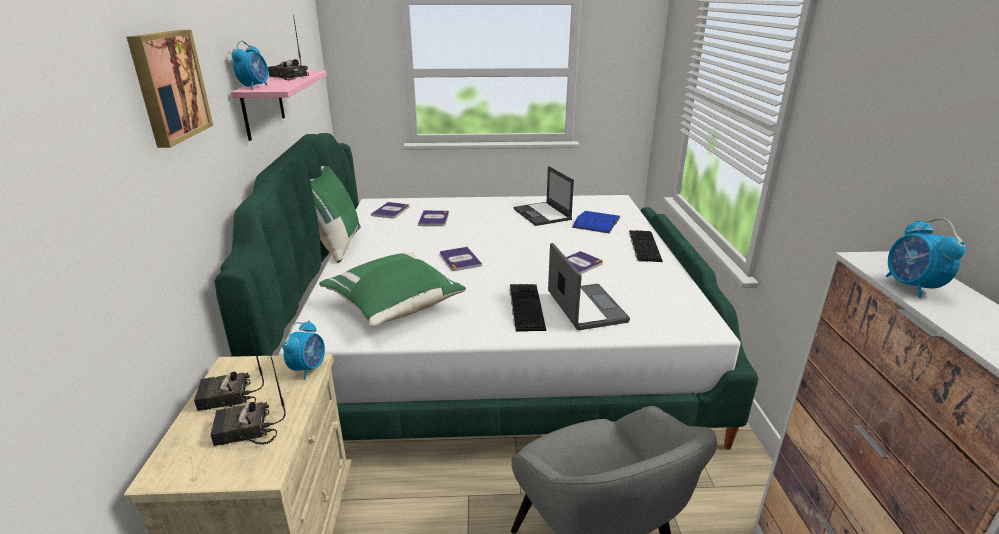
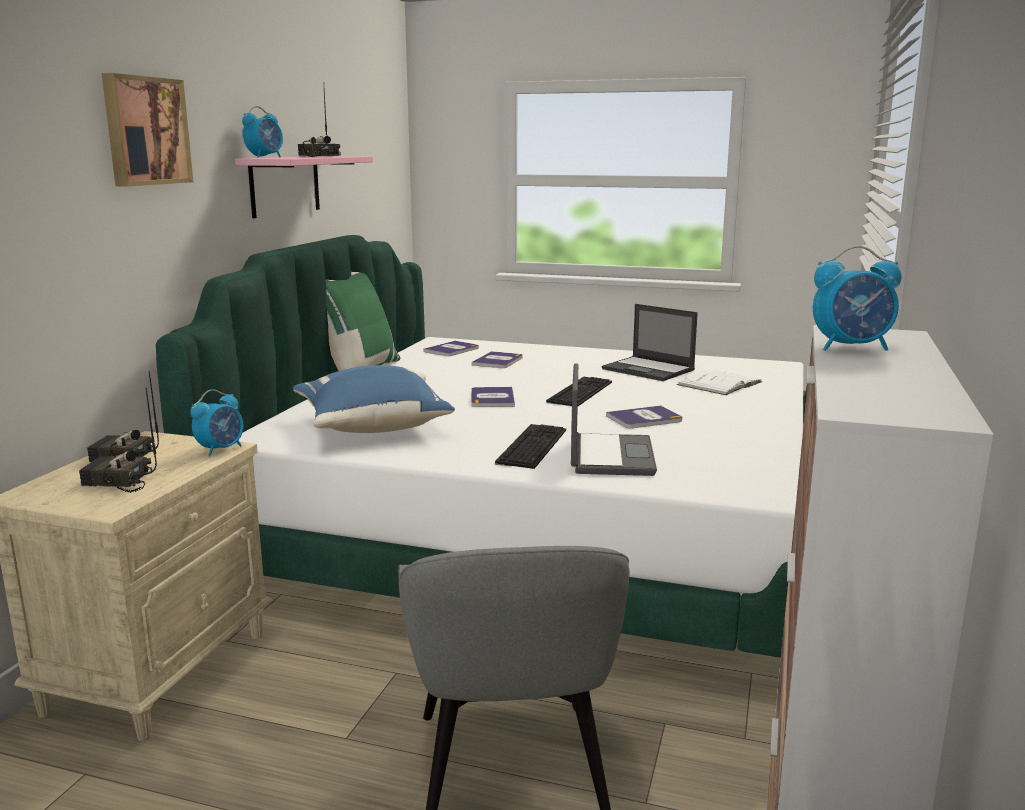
camera: 20 degrees right, 10 degrees down
(395, 307) = (373, 427): green pillow -> blue pillow
(542, 214) = (649, 369): laptop -> laptop turned 45 degrees counterclockwise
(596, 222) = (719, 383): blue book -> white book
(643, 245) = (763, 411): keyboard -> keyboard (579, 392)
(911, 287) = (852, 348): alarm clock -> alarm clock turned 105 degrees counterclockwise

